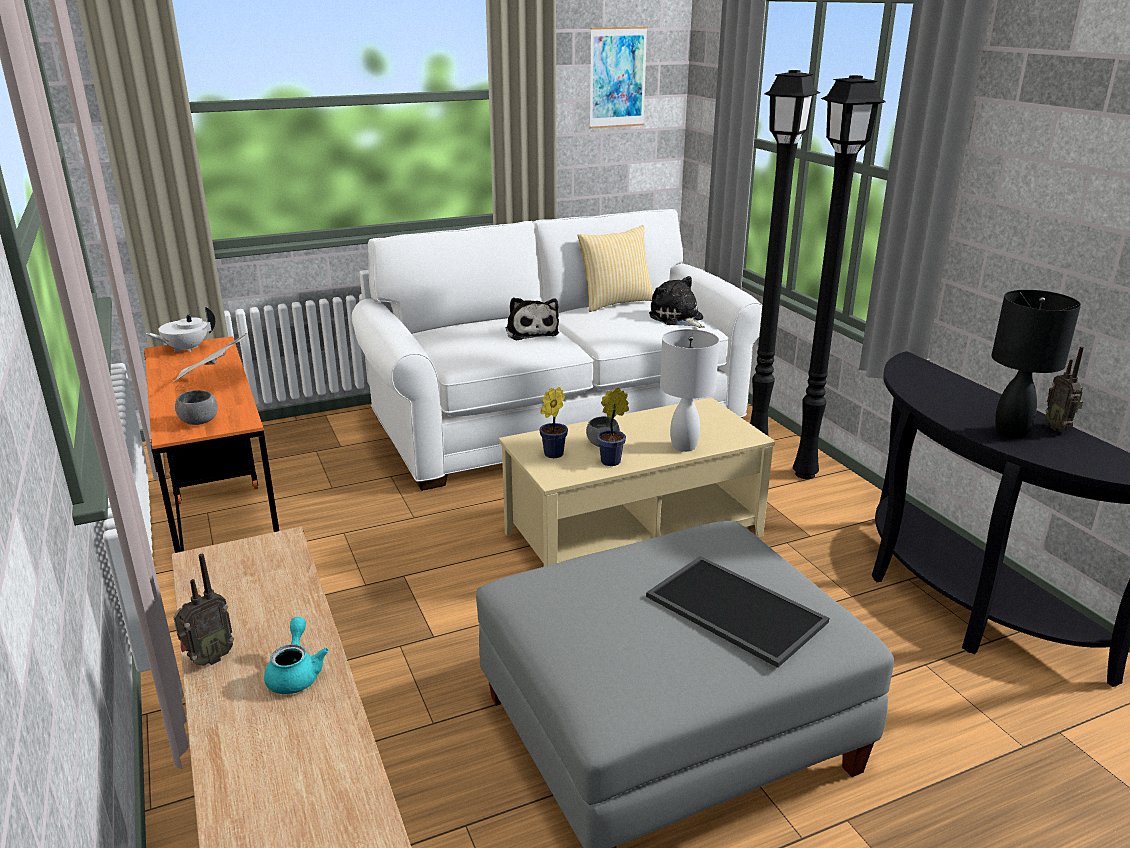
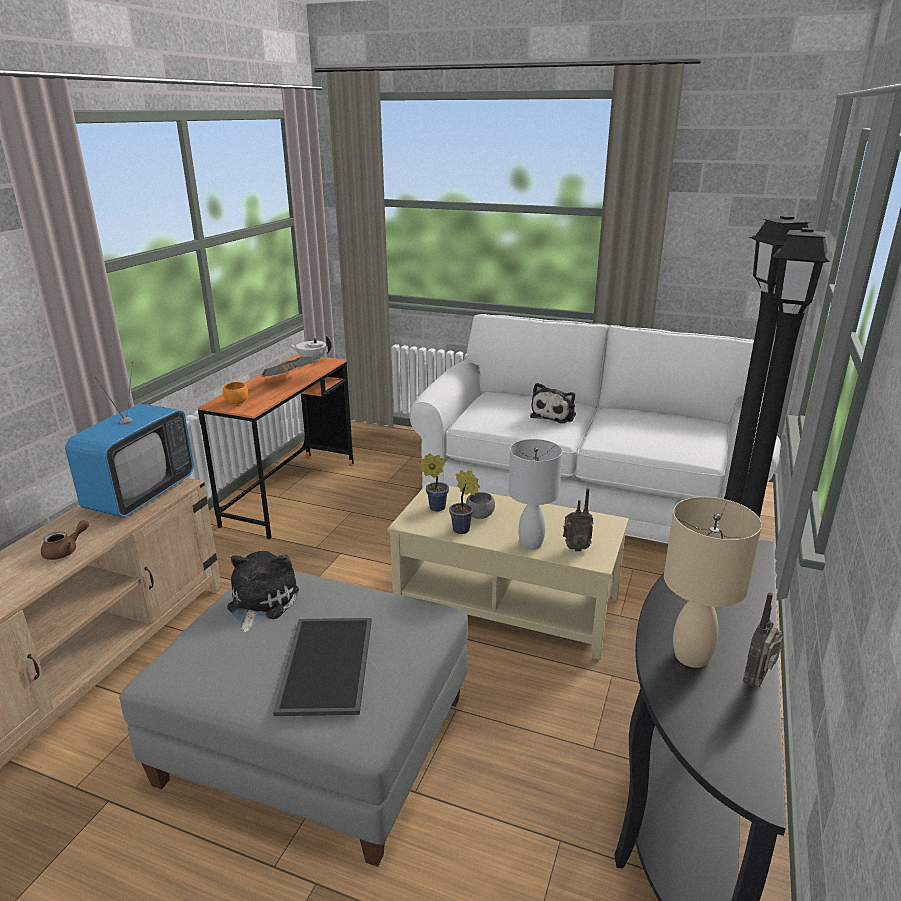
camera: 45 degrees right, 0 degrees up
(199, 422) = (236, 402): grey bowl -> orange bowl
(208, 659) = (58, 525): radio -> radio (575, 548)
(250, 576) = (141, 495): none -> television
(296, 673) = (66, 551): turquoise teapot -> brown teapot
(615, 302) = (665, 413): pillow -> none
(617, 77) = (745, 208): picture -> none
(677, 318) = (692, 443): plush toy -> plush toy (260, 603)
(1012, 433) = (691, 657): black table lamp -> beige table lamp

